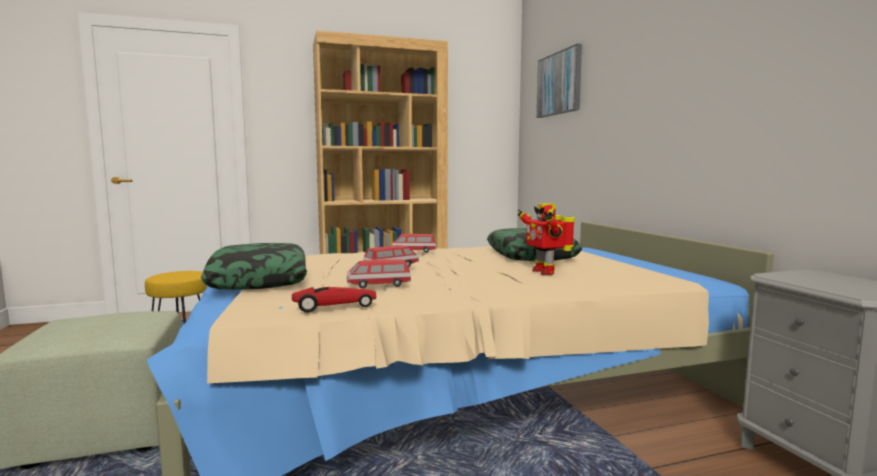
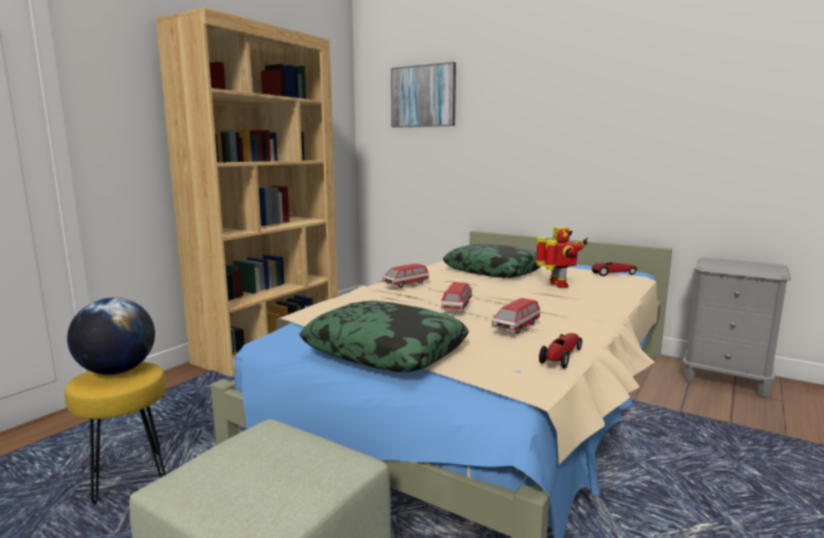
camera: 40 degrees left, 5 degrees up
(183, 273) = (117, 371): none -> globe
(545, 271) = (557, 285): toy robot -> toy robot turned 135 degrees counterclockwise
(658, 275) = (613, 274): none -> toy car

